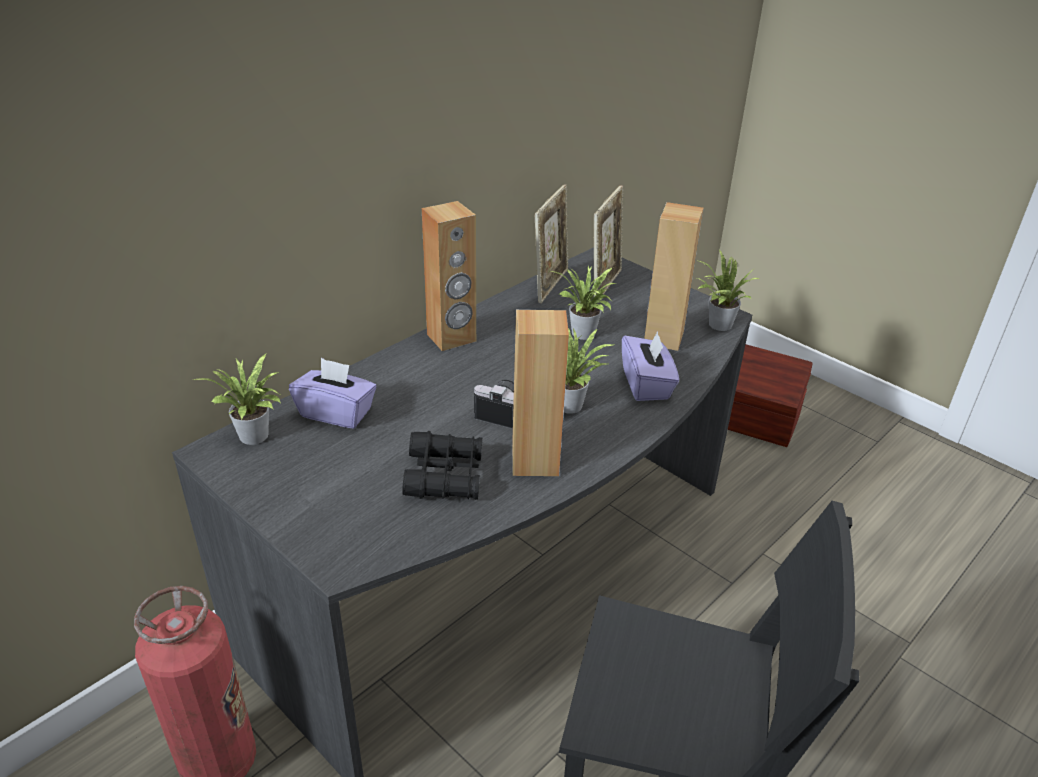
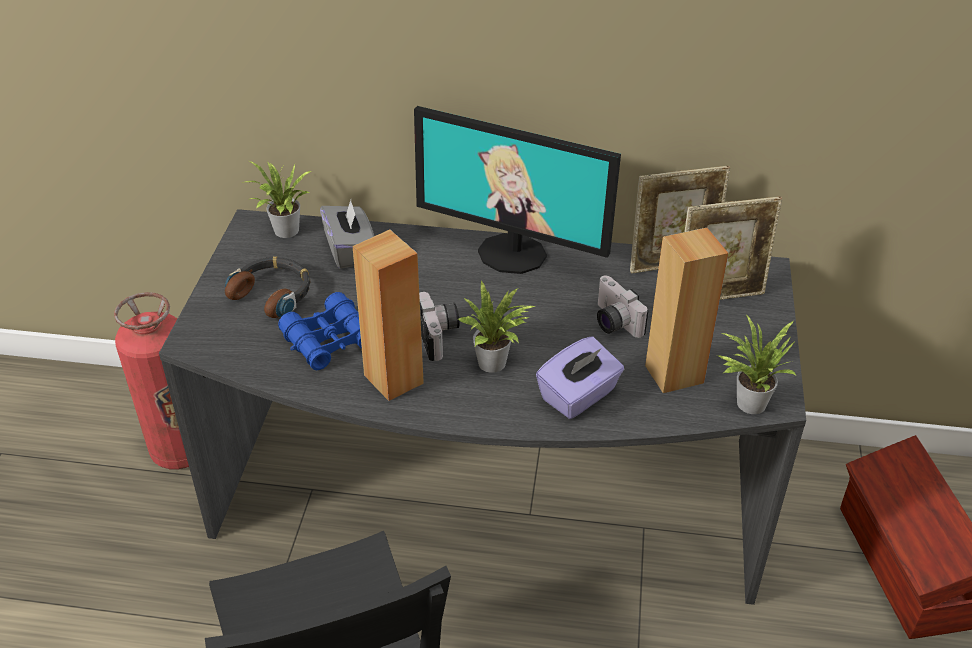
camera: 55 degrees right, 5 degrees up
(336, 413) = (350, 251): purple tissue box -> grey tissue box
(336, 482) = (273, 293): none -> headphones
(445, 475) = (329, 340): black binoculars -> blue binoculars
(451, 338) = (513, 253): brown speaker -> monitor
(583, 335) = (612, 322): potted plant -> camera

